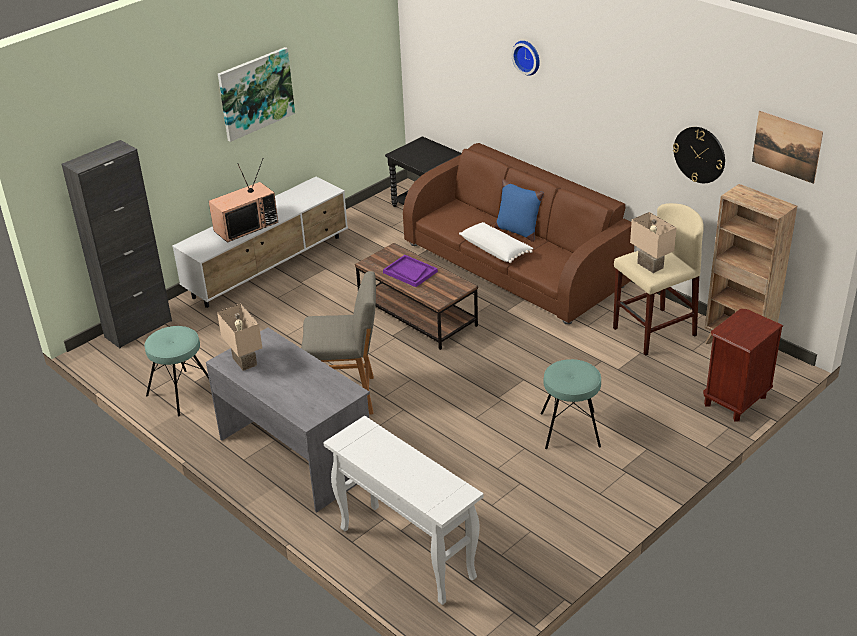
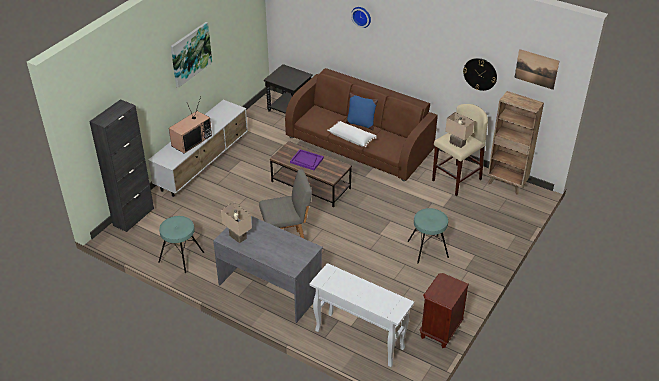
camera: 15 degrees left, 5 degrees up
(735, 401) = (515, 218): brown nightstand -> brown nightstand (440, 331)

